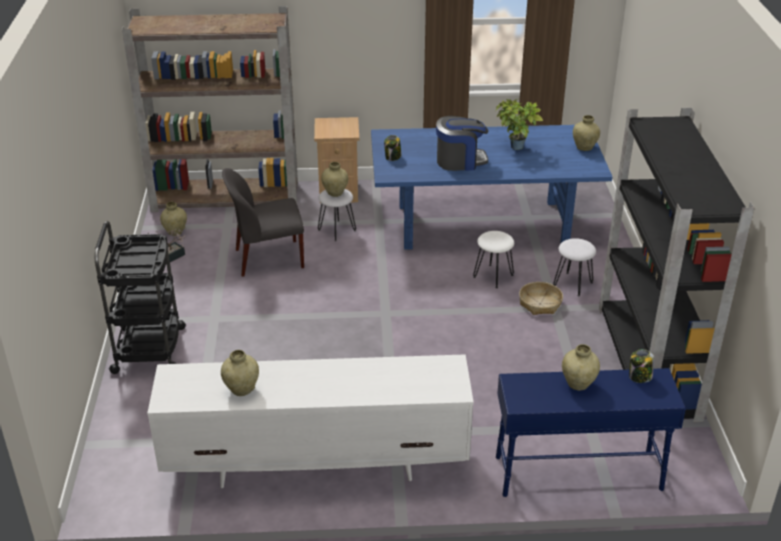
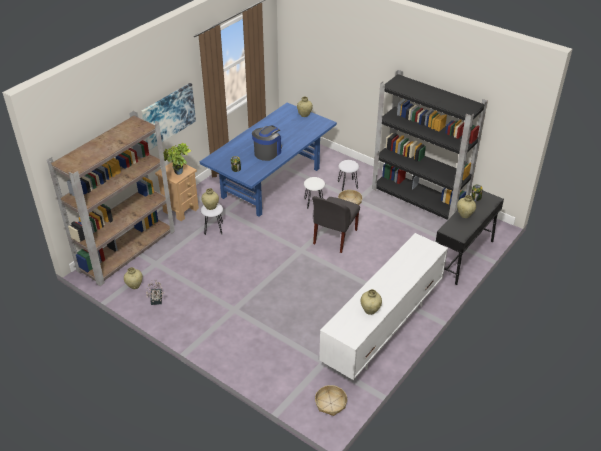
camera: 50 degrees left, 5 degrees up
(126, 485) = (330, 403): none -> basket
(149, 349) = (231, 346): black cart -> none
(267, 259) = (206, 265): grey chair -> grey chair (334, 237)
(357, 44) = (168, 115): none -> picture
(514, 148) = (278, 132): potted plant -> potted plant (178, 174)
(577, 472) = (462, 257): blue console table -> black console table

